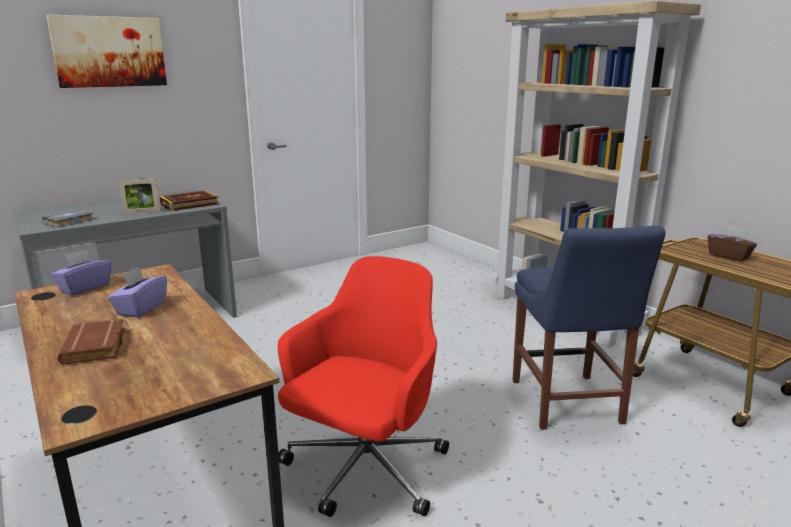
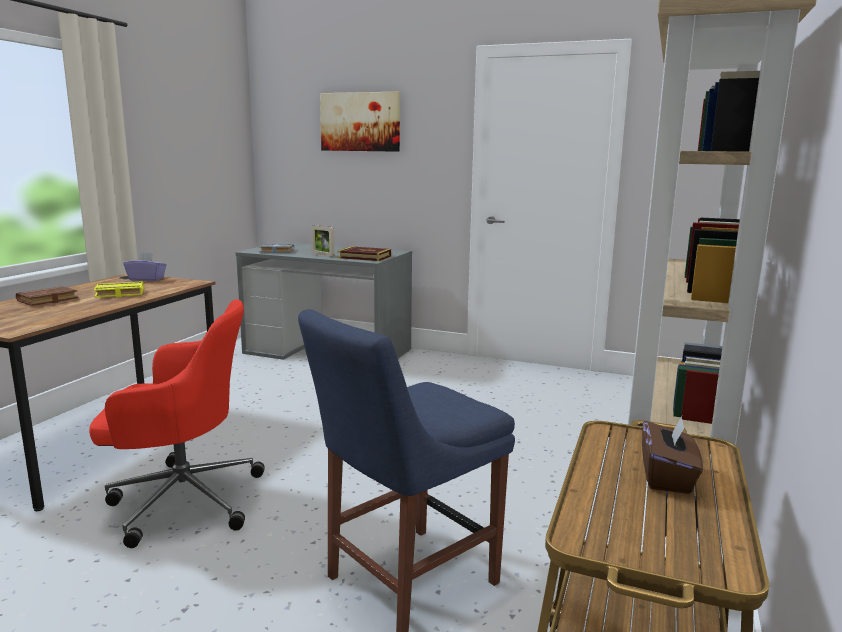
camera: 55 degrees right, 5 degrees down
(141, 308) = (118, 294): purple tissue box -> yellow book

